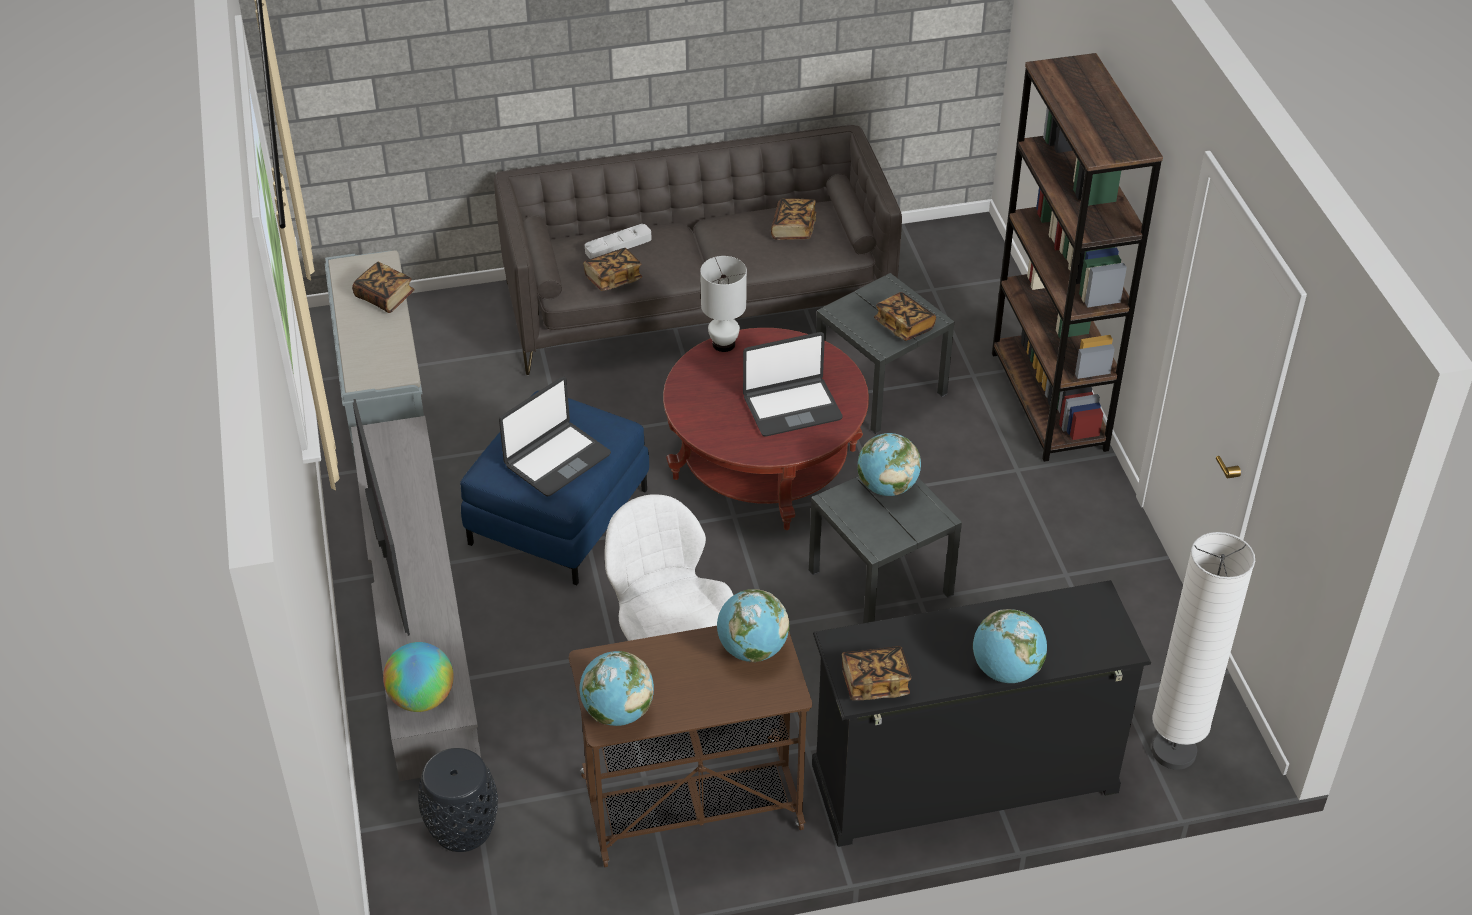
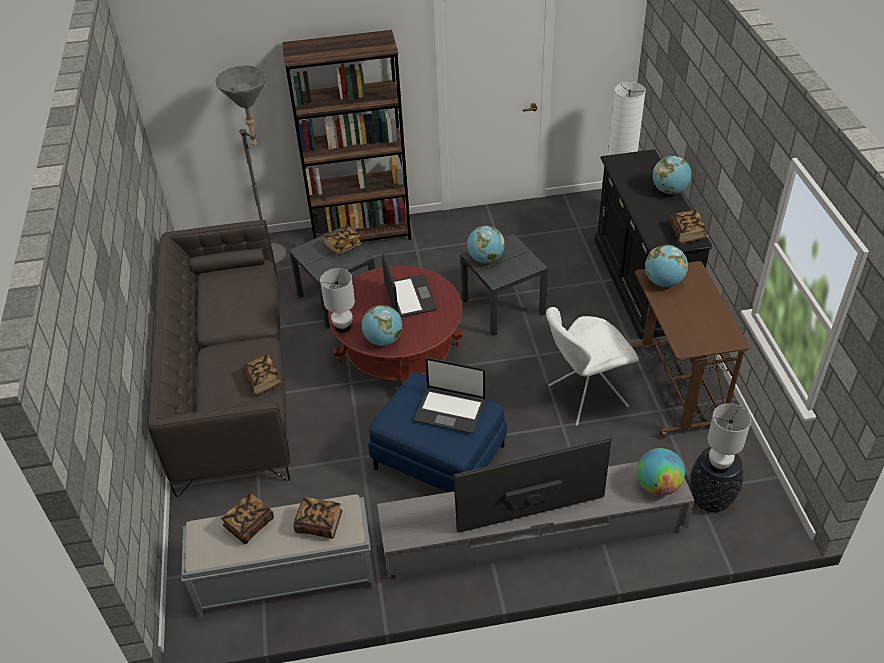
camera: 85 degrees left, 0 degrees up
(444, 767) = (718, 465): none -> white table lamp
(556, 459) = (450, 410): laptop -> laptop turned 150 degrees clockwise
(617, 712) = (721, 336): globe -> globe (383, 340)
(618, 245) = (224, 379): grey tray -> none
(793, 229) = (232, 290): book -> book (319, 524)
(970, 311) = (275, 258): none -> grey floor lamp

